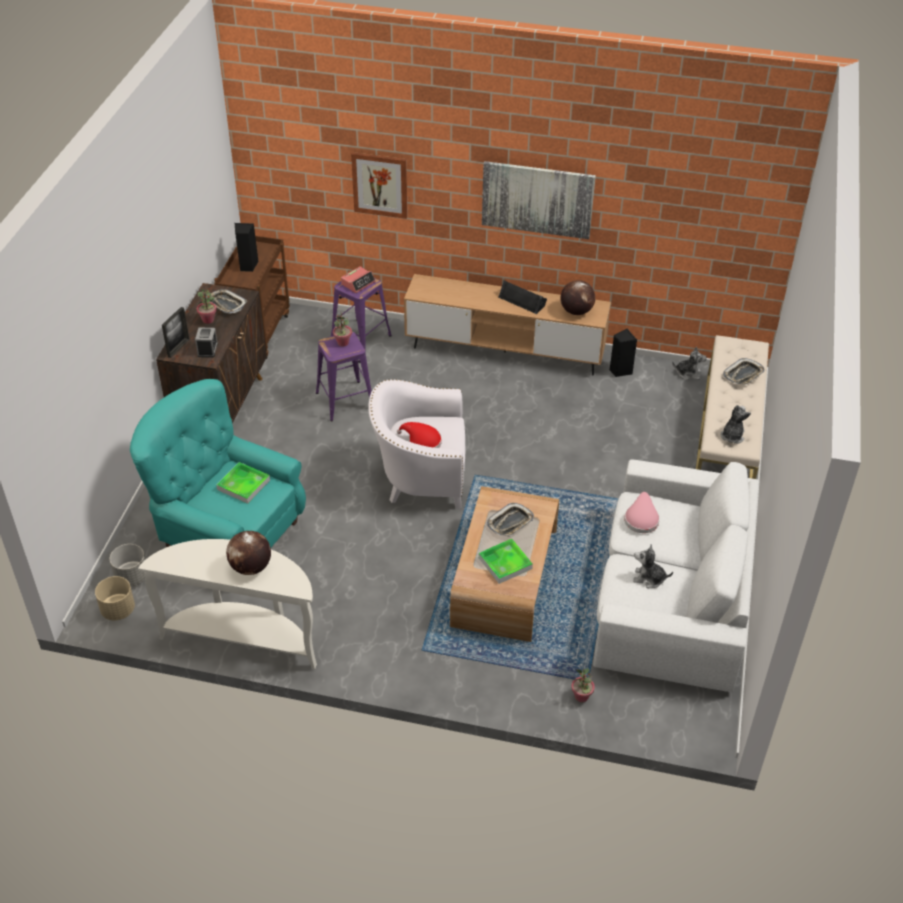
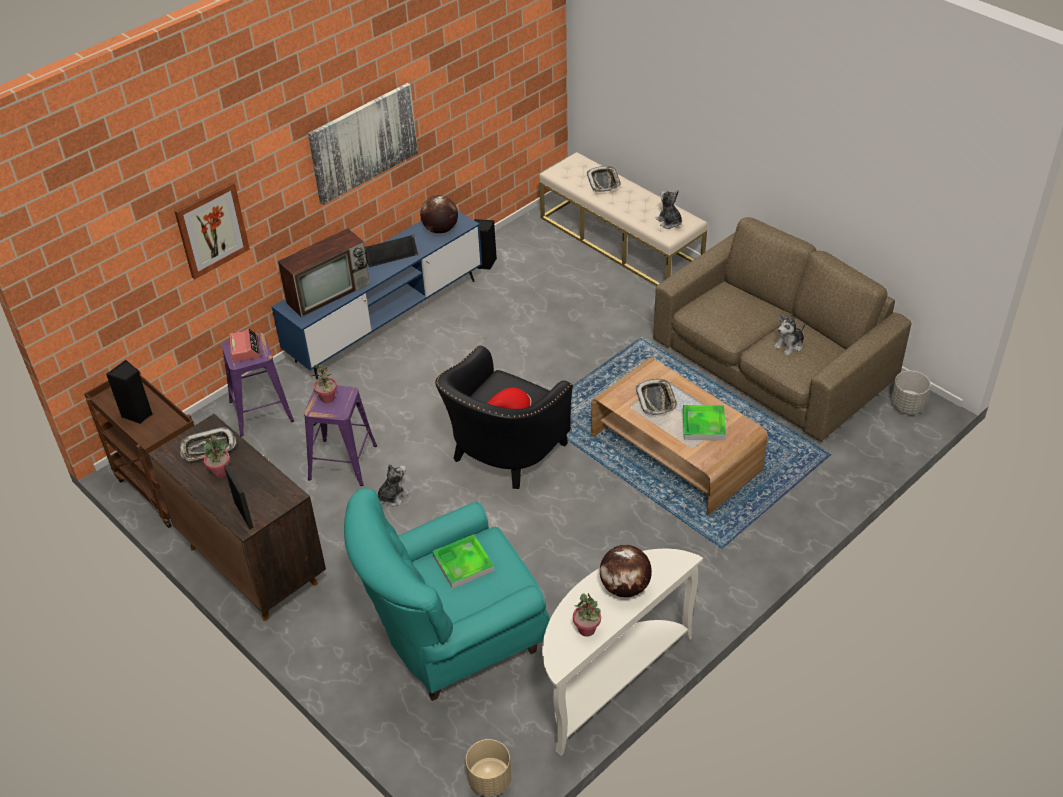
camera: 55 degrees left, 0 degrees up
(132, 577) = (449, 748): grey planter -> grey planter (906, 405)
(207, 349) = (271, 491): alarm clock -> none
(420, 478) = (503, 454): white armchair -> black armchair
(453, 292) = (329, 292): none -> television
(504, 352) = (387, 321): brown tv stand -> blue tv stand
(581, 696) = (844, 466): potted plant -> potted plant (587, 629)
(641, 518) = (719, 317): pink hat -> none
(671, 596) = (772, 361): white sofa -> brown sofa
(688, 373) = (527, 227): plush toy -> plush toy (392, 496)

